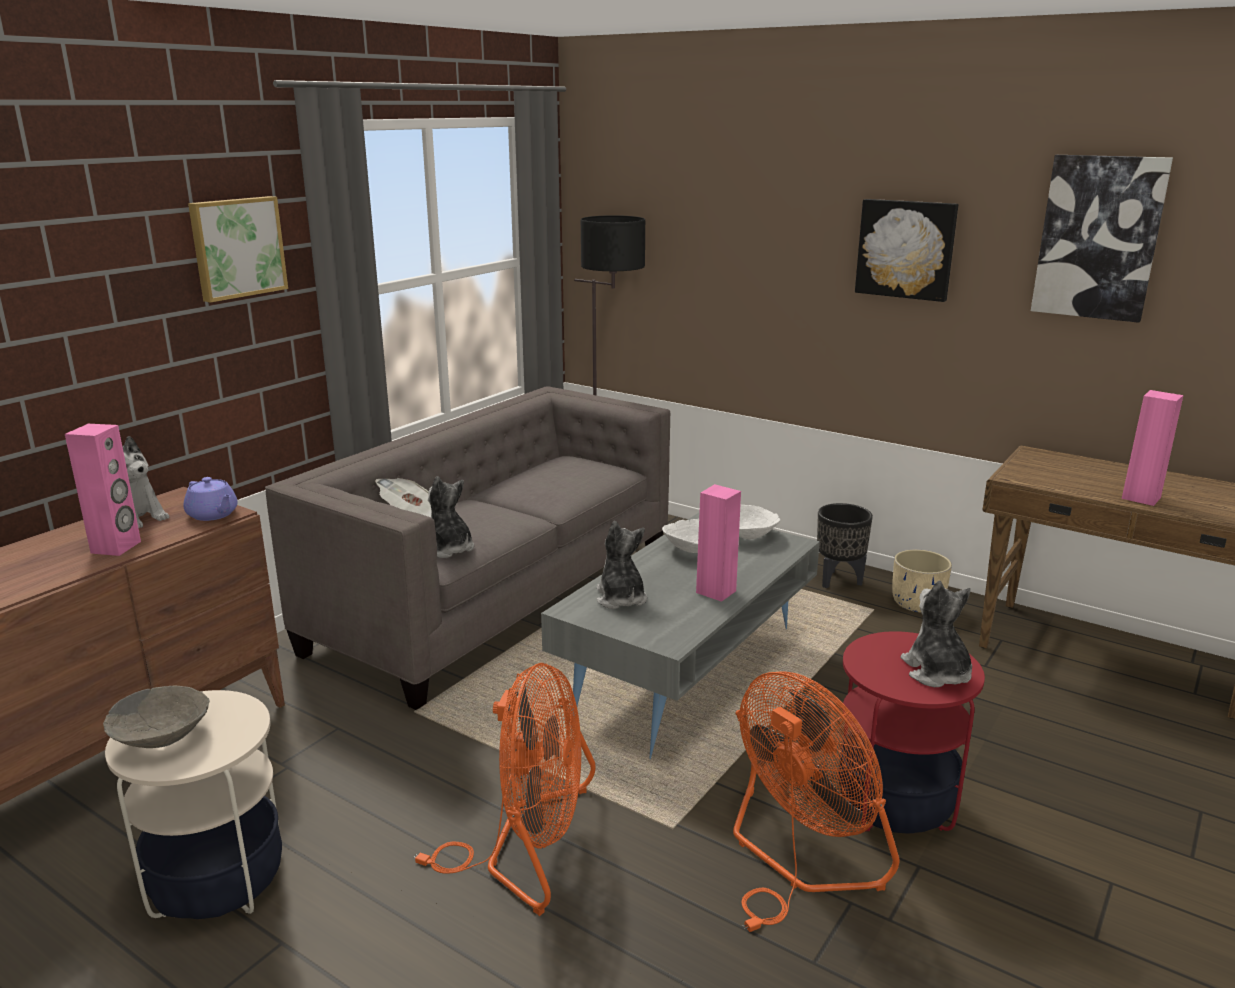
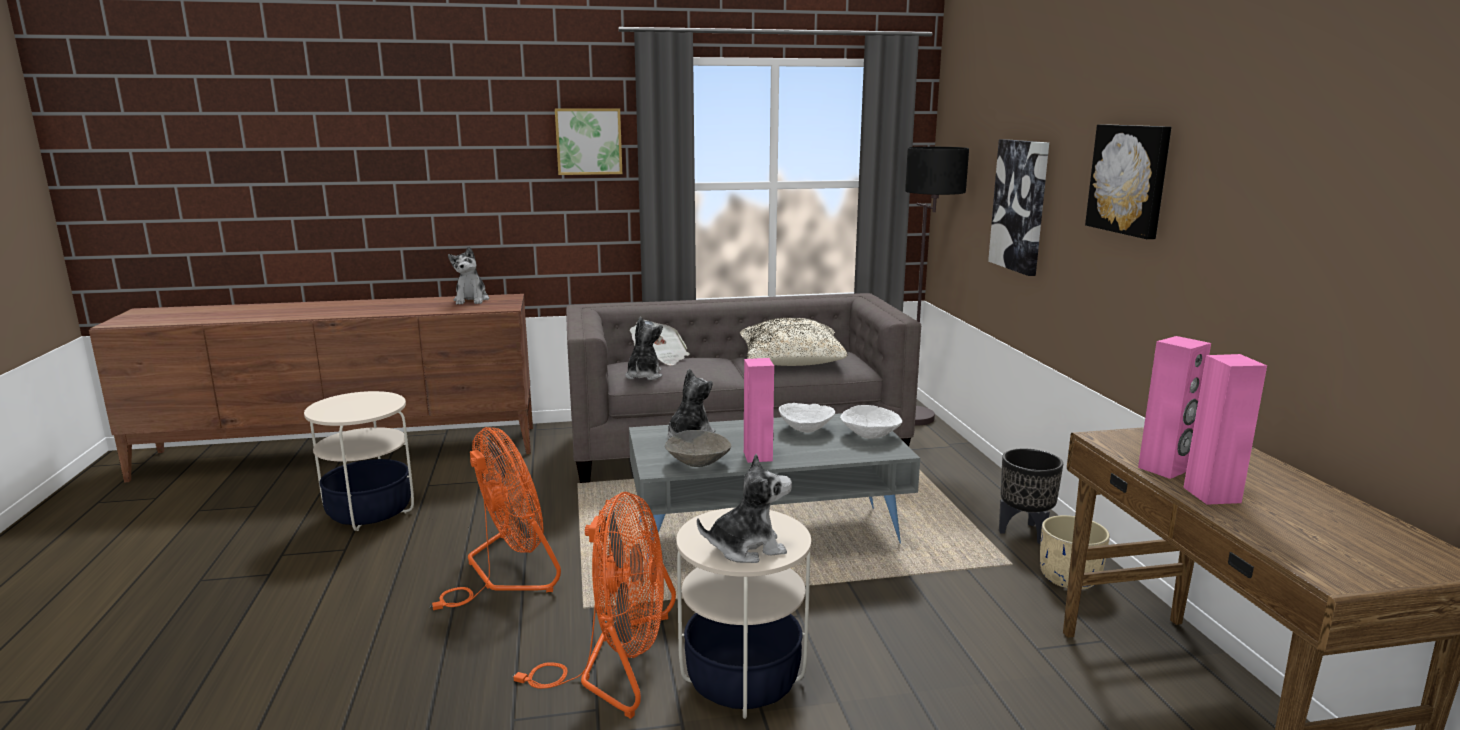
camera: 45 degrees right, 5 degrees down
(116, 547) = (433, 309): pink speaker -> pink speaker (1164, 469)
(163, 738) = (343, 404): grey bowl -> grey bowl (698, 463)
(213, 515) = (500, 307): purple teapot -> none
(526, 847) = (500, 572): orange fan -> orange fan turned 90 degrees counterclockwise
(547, 480) = (792, 359): none -> beige pillow
(894, 806) = (742, 683): red side table -> beige side table
(936, 673) = (747, 548): plush toy -> plush toy turned 45 degrees clockwise
(1098, 237) = (1291, 165): picture -> picture (1020, 205)

